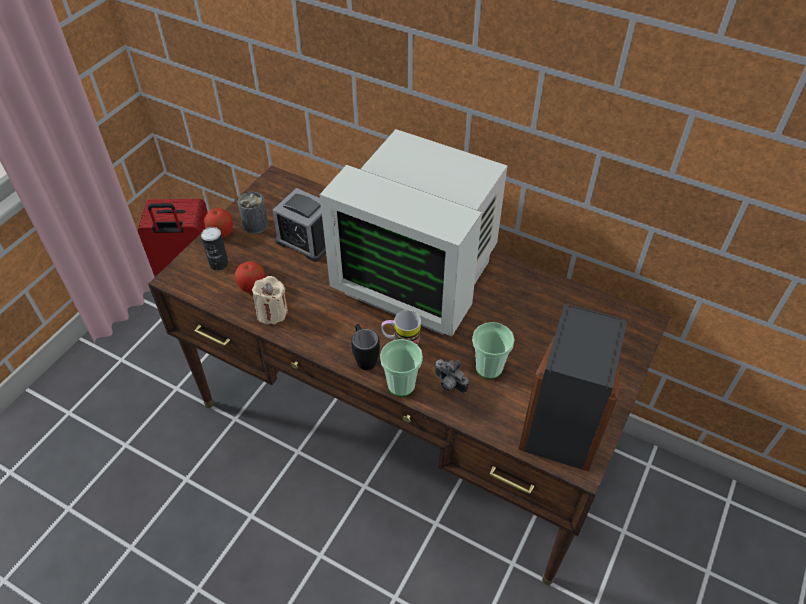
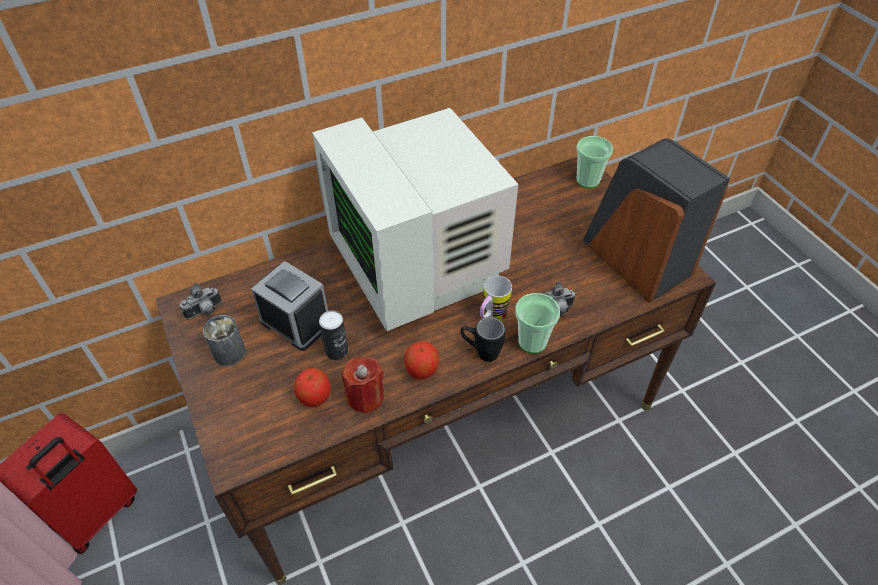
camera: 55 degrees left, 0 degrees up
(219, 264) = (253, 412): can -> can (337, 351)
(221, 233) = (209, 389): apple -> apple (421, 370)
(272, 313) = (365, 397): beige candle -> red candle
(279, 193) = (205, 312): none -> camera
(306, 241) = (296, 322): alarm clock -> alarm clock turned 120 degrees counterclockwise
(418, 277) = (420, 266): monitor -> monitor turned 90 degrees clockwise
(489, 368) = (557, 276): cup -> cup (588, 180)

